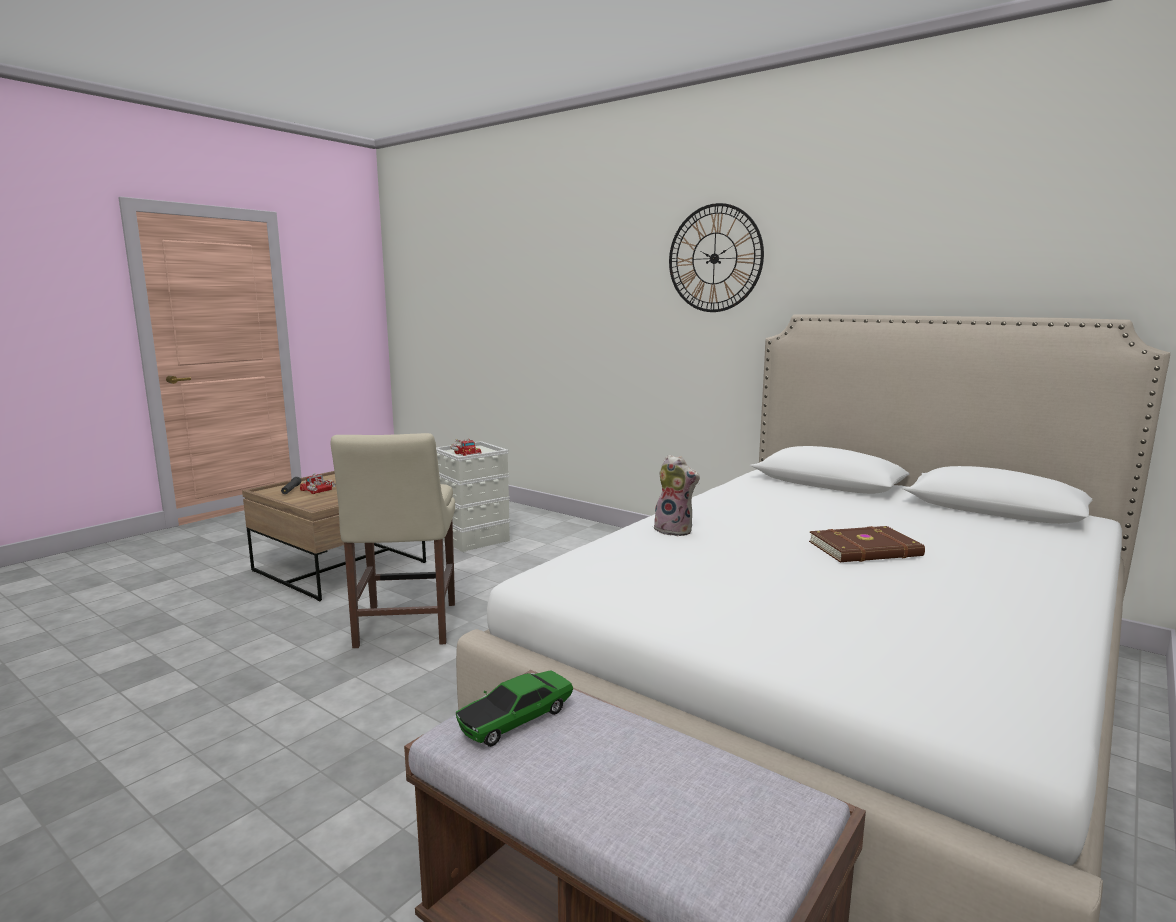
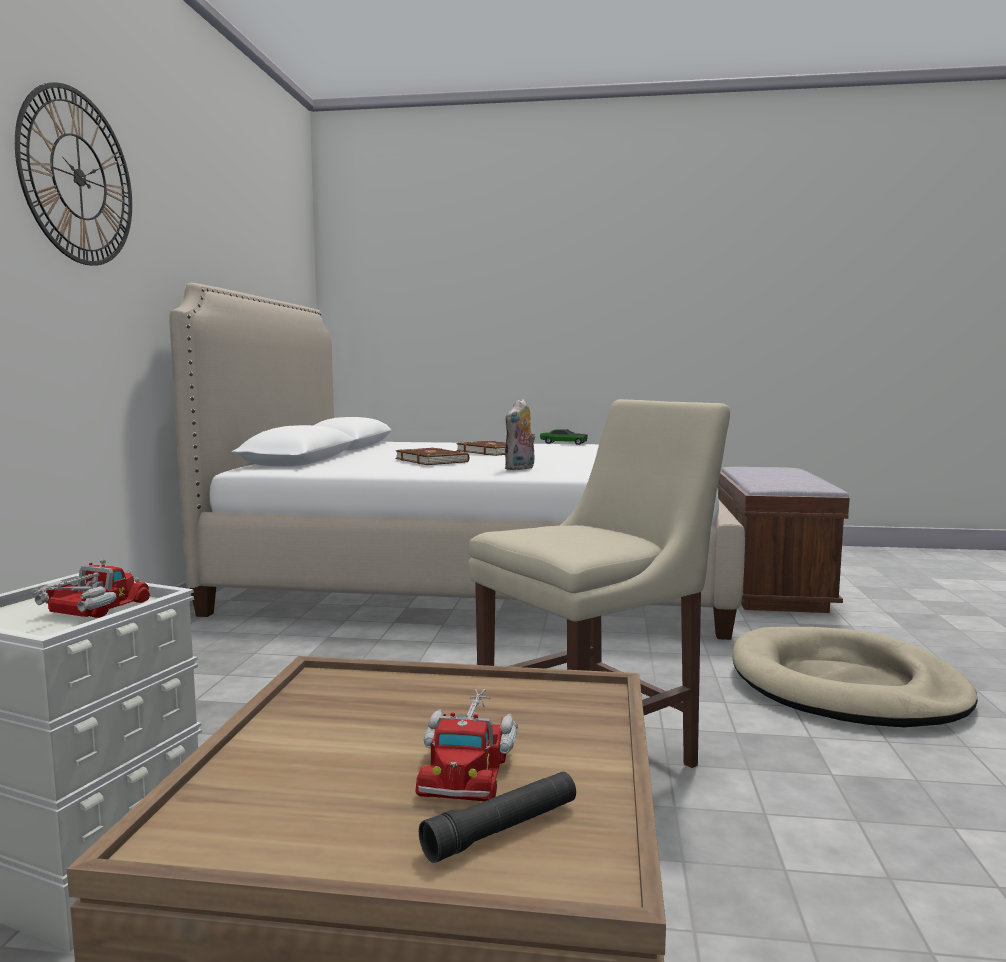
camera: 120 degrees left, 5 degrees down
(316, 767) = (845, 686): none -> beige dog bed
(516, 719) = (794, 482): toy car -> toy car (564, 443)
(675, 530) = (520, 468): plush toy -> plush toy turned 150 degrees counterclockwise
(779, 514) = (432, 460): none -> brown book

